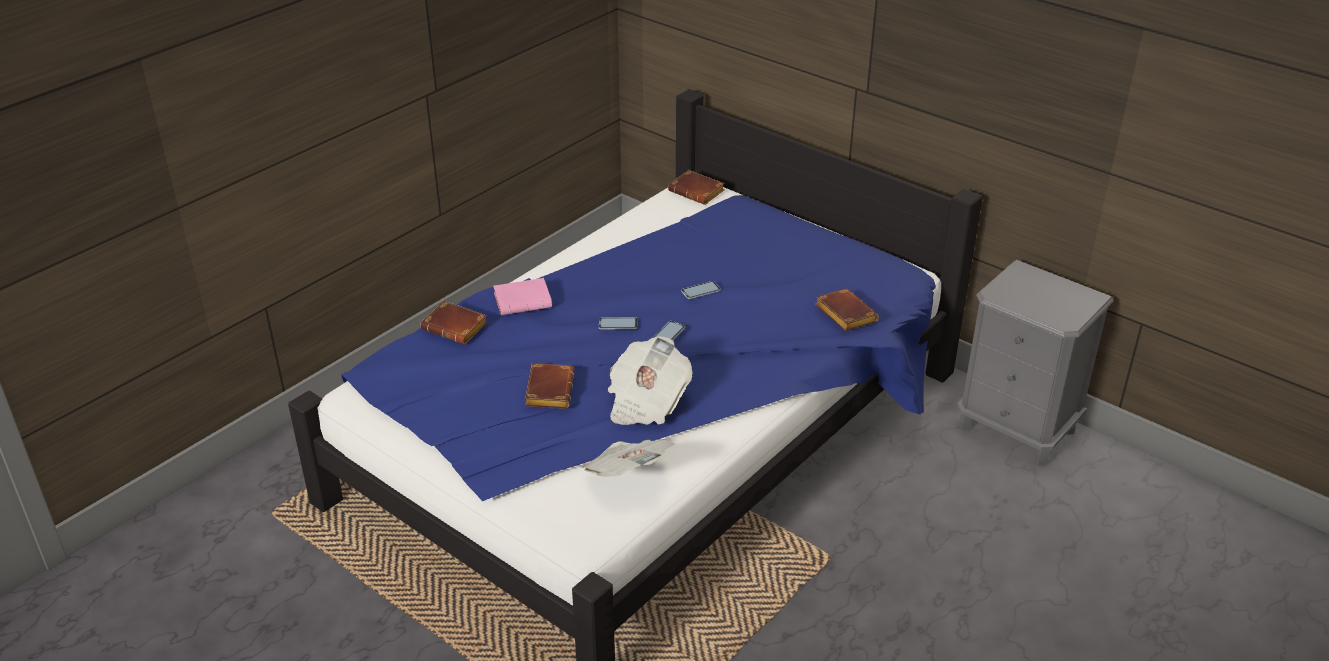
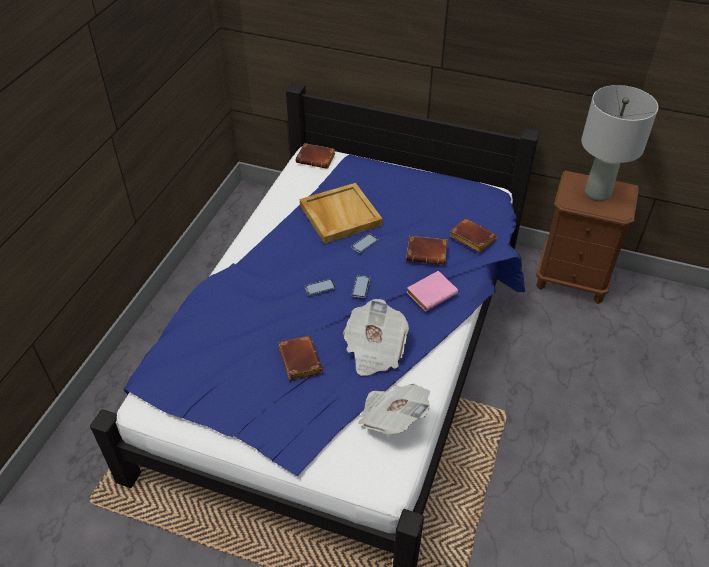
camera: 20 degrees left, 10 degrees up
(457, 327) = (199, 322): brown book -> brown book (427, 253)
(524, 300) = (240, 284): pink book -> pink book (431, 293)
(688, 255) = (339, 215): none -> beige tray
(1017, 428) = (572, 279): grey nightstand -> brown nightstand
(1044, 294) = (597, 194): none -> grey table lamp

